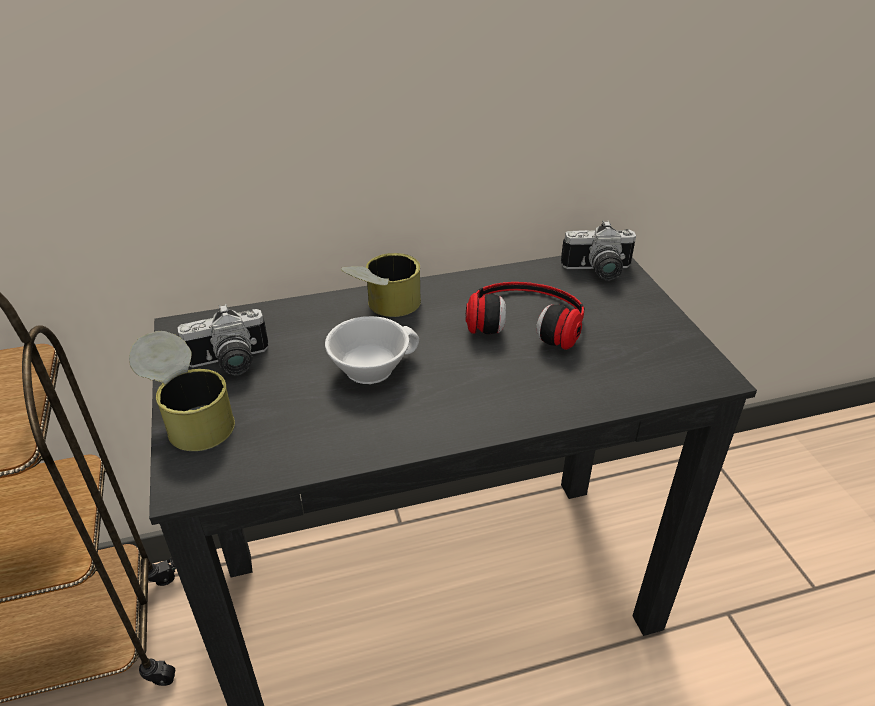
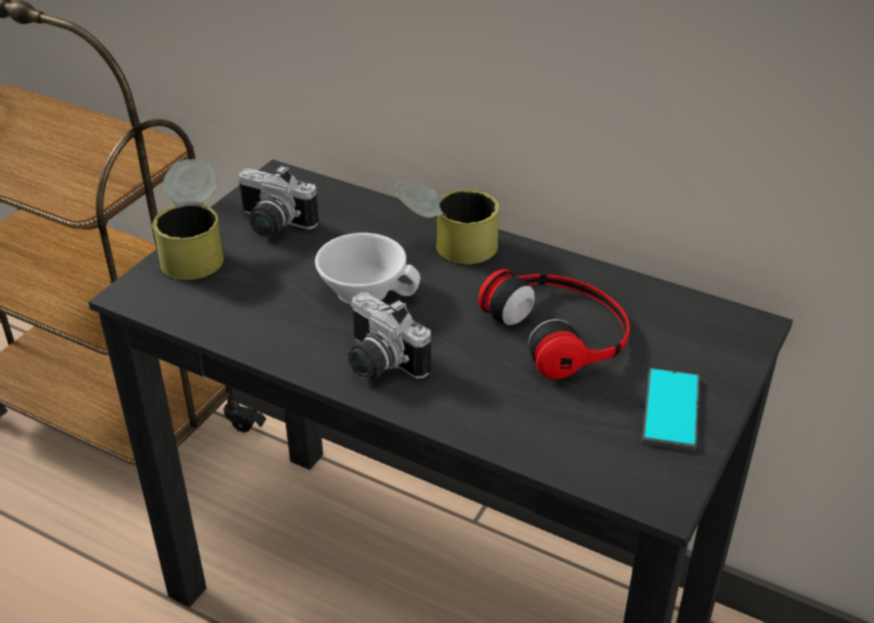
camera: 45 degrees right, 0 degrees up
(598, 272) = (714, 330): camera -> camera (378, 363)
(646, 327) = (671, 410): none -> phone

